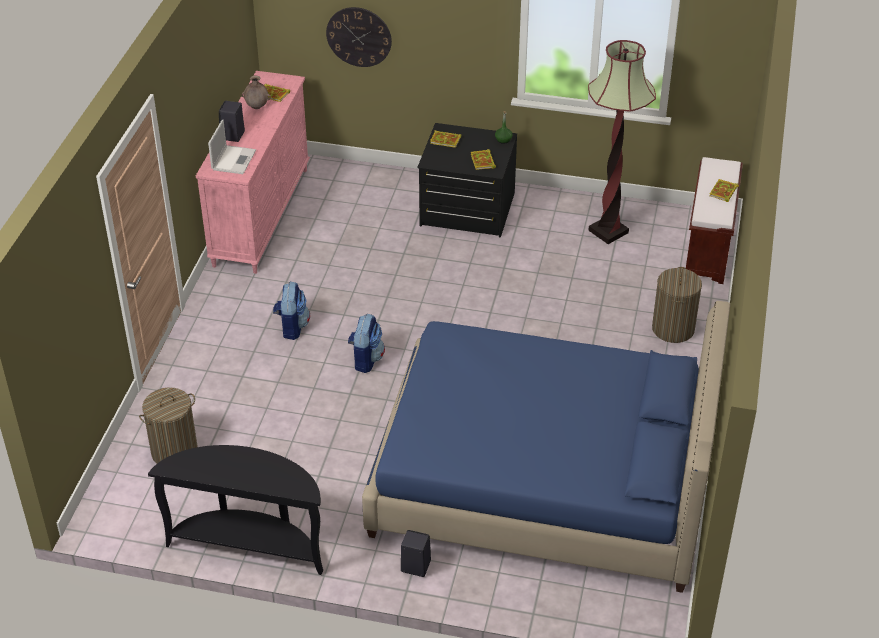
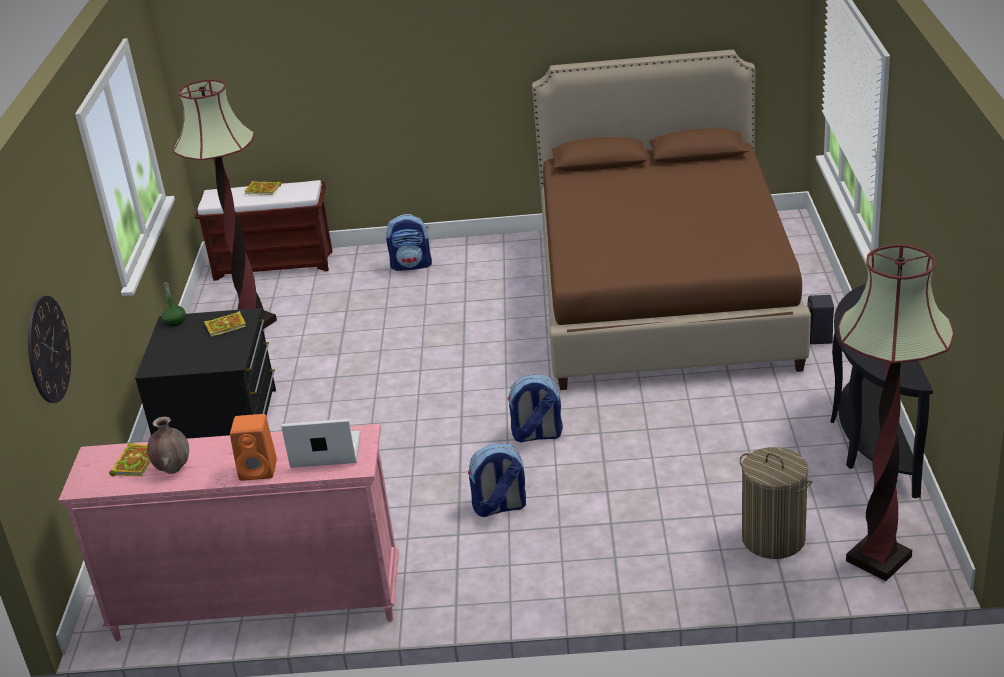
camera: 100 degrees left, 10 degrees down
(120, 499) = (878, 559): none -> floor lamp
(232, 136) = (259, 470): black speaker -> orange speaker
(446, 140) = (179, 360): book -> none
(543, 480) = (662, 295): blue bed -> brown bed
(673, 329) = (412, 265): laundry basket -> backpack

